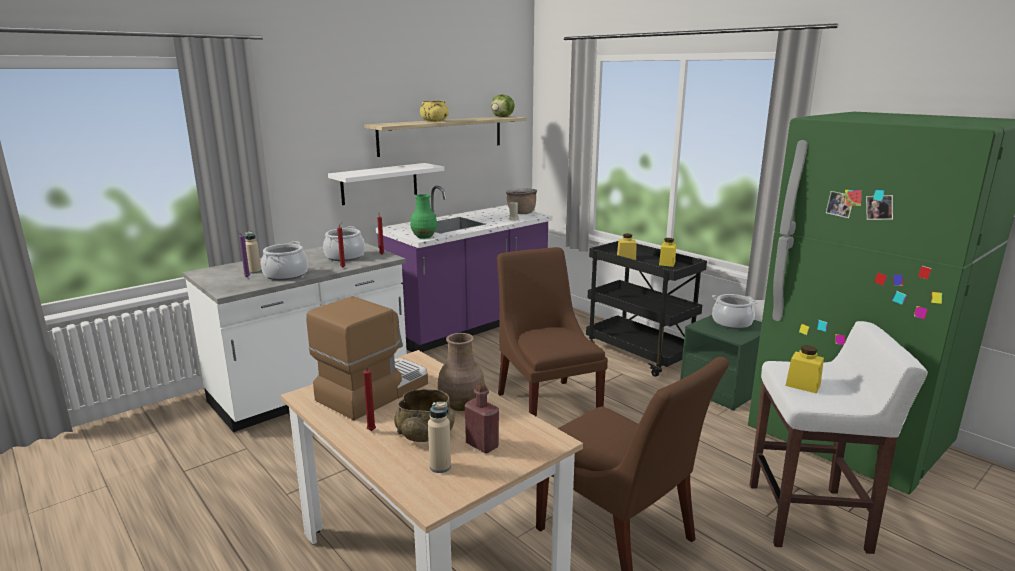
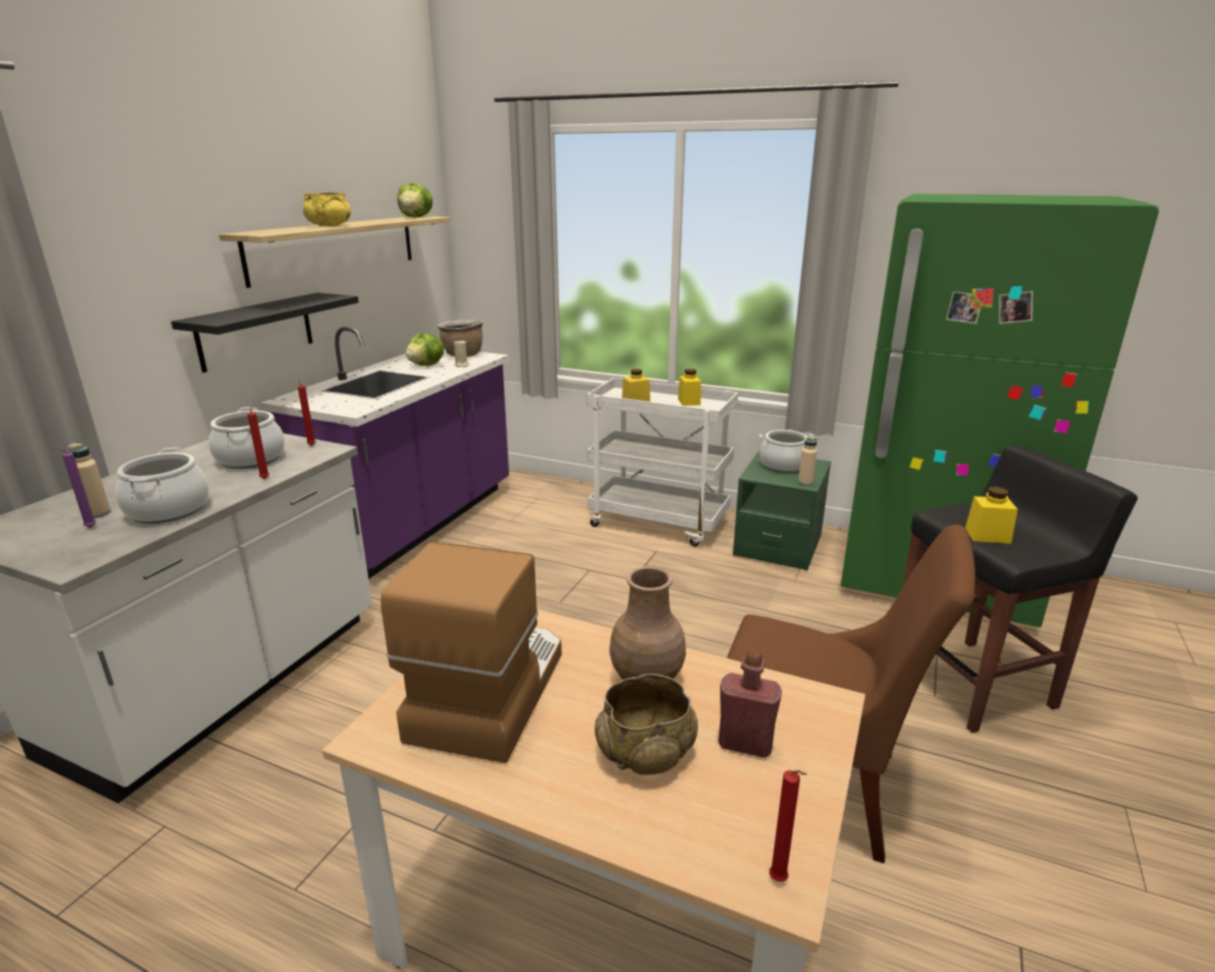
camera: 25 degrees left, 5 degrees up
(371, 431) = (555, 776): red candle -> red candle (780, 881)
(379, 183) = (256, 331): white shelf -> black shelf
(424, 236) = (357, 407): green vase -> none
(440, 467) = (726, 808): beige bottle -> beige bottle (805, 483)
(491, 217) = (426, 366): none -> lettuce
(547, 403) = (595, 615): brown chair -> none
(640, 356) = (659, 523): black cart -> white cart
(809, 518) = (973, 684): white stool -> black stool

